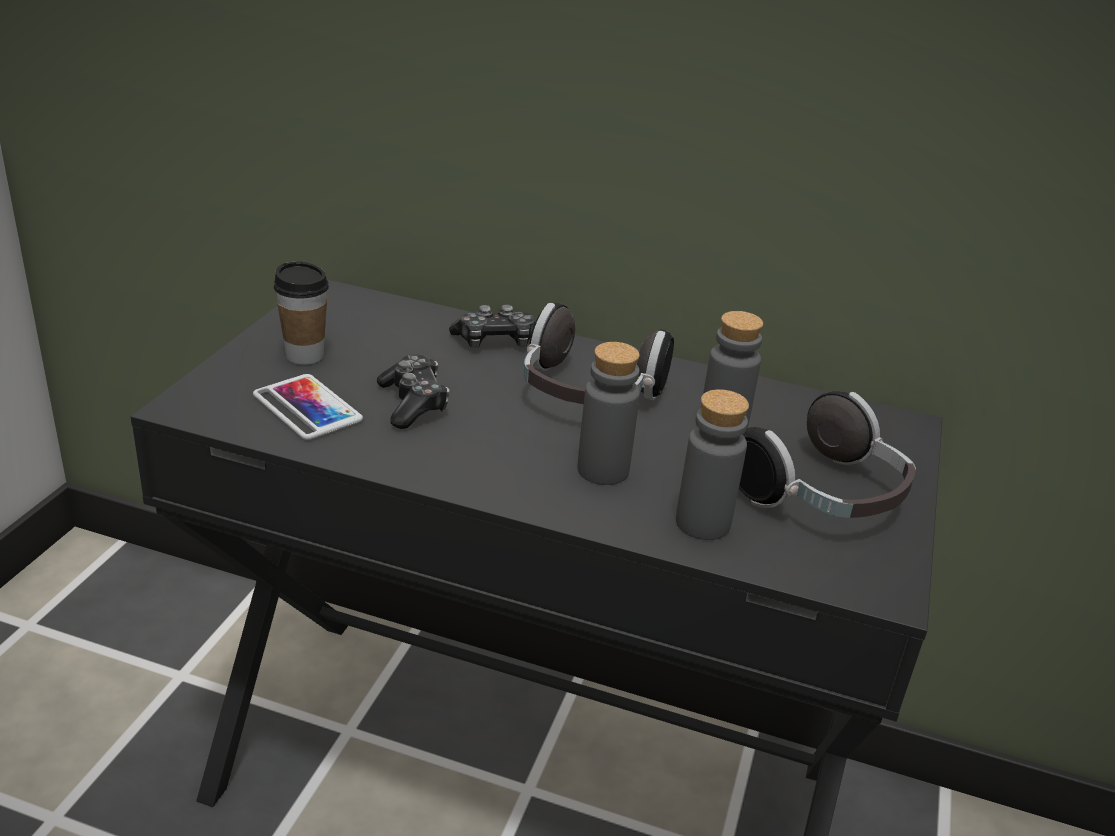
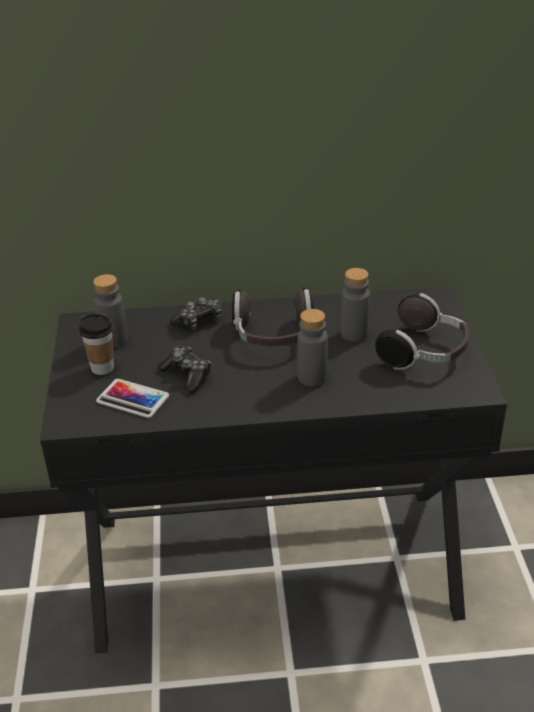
camera: 20 degrees left, 5 degrees up
(702, 523) = (378, 388): grey bottle -> grey bottle (114, 340)

